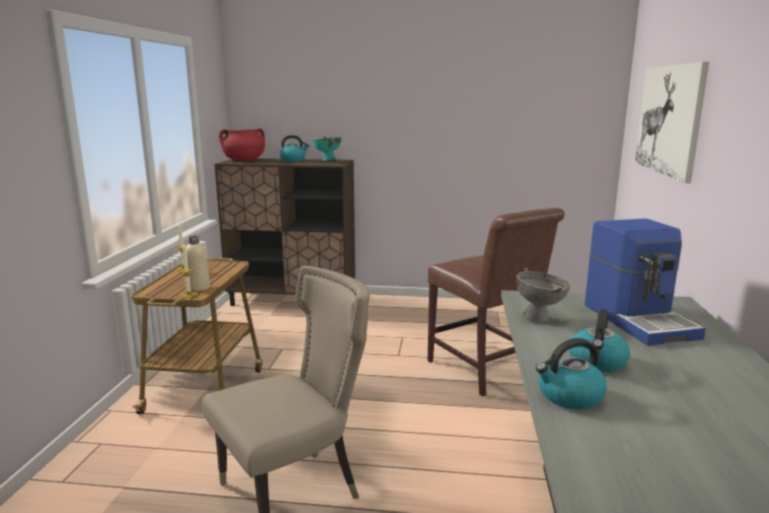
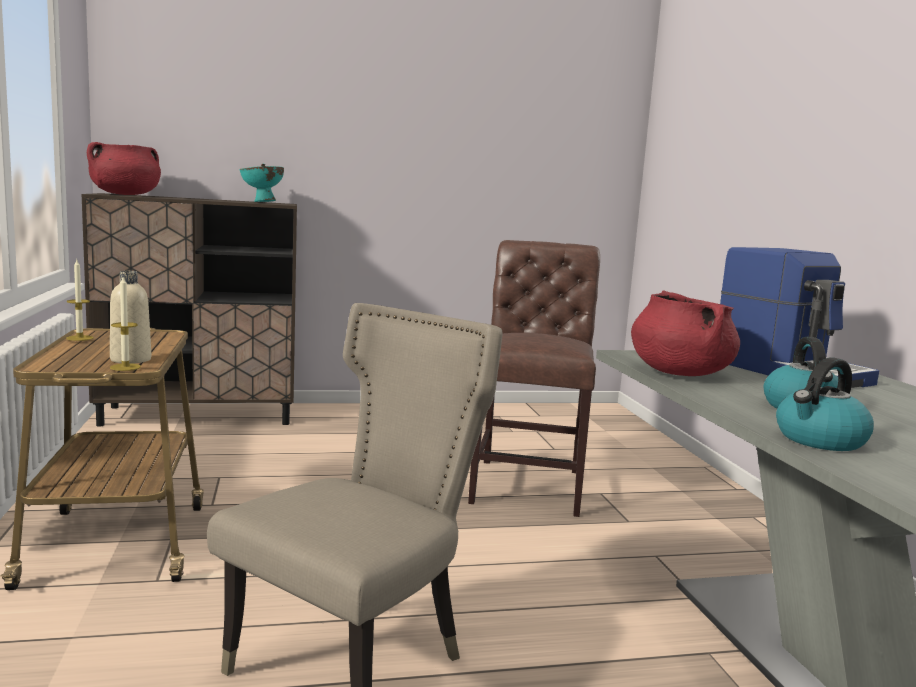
camera: 20 degrees left, 5 degrees down
(293, 160) = (207, 199): kettle -> none
(485, 371) = (529, 483): brown chair -> brown chair turned 120 degrees counterclockwise
(539, 318) = (679, 373): grey bowl -> red cooking pot
(669, 120) = (729, 156): picture -> none

